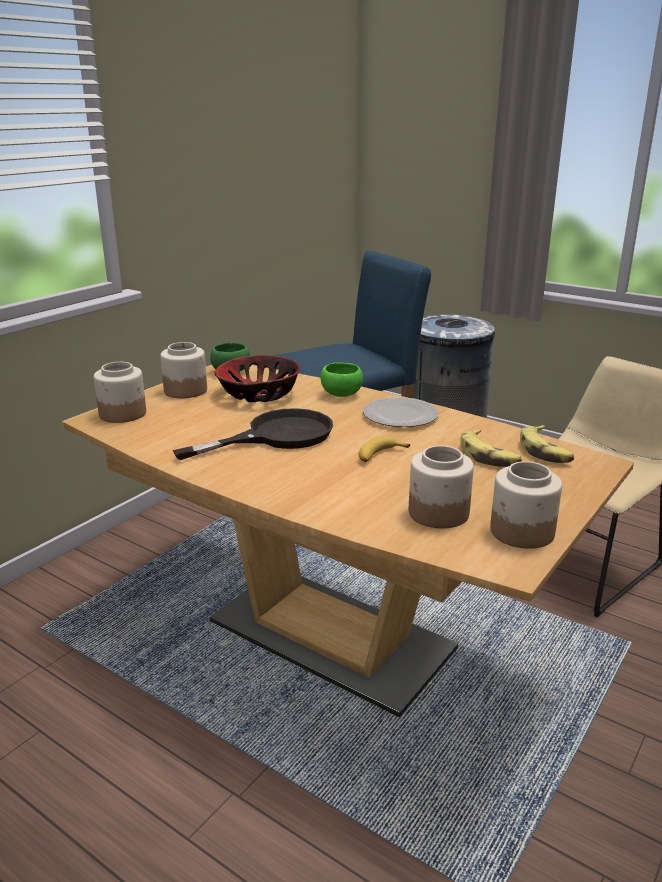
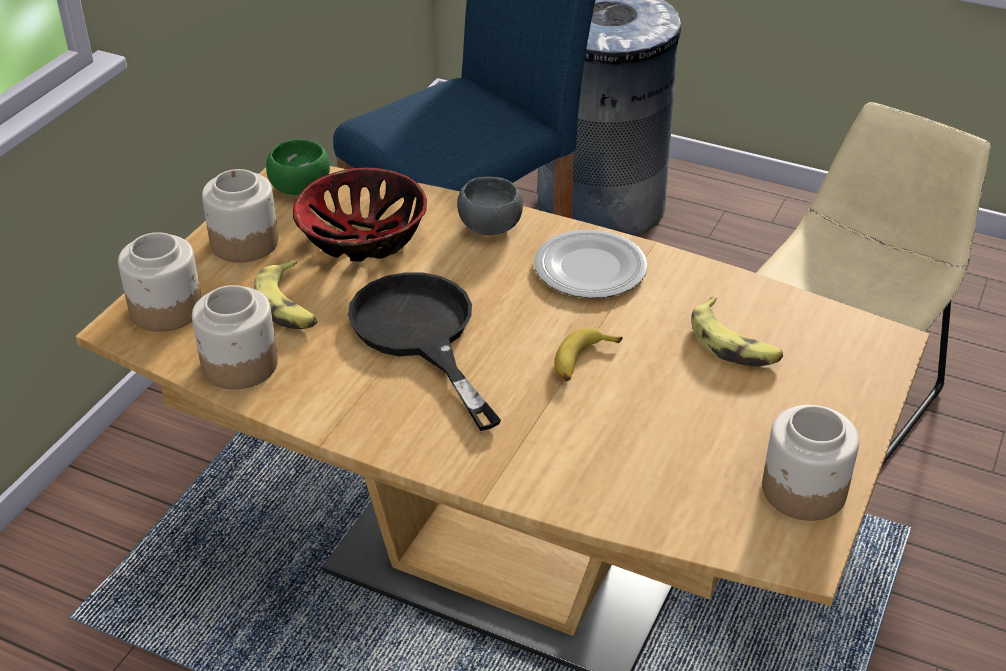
camera: 10 degrees left, 15 degrees up
(276, 436) = (420, 335): black frying pan -> black frying pan turned 75 degrees counterclockwise
(340, 394) = (489, 228): green bowl -> grey bowl
(438, 513) = (689, 469): jar -> jar (239, 365)
(545, 451) = (809, 325): banana -> banana (289, 305)

